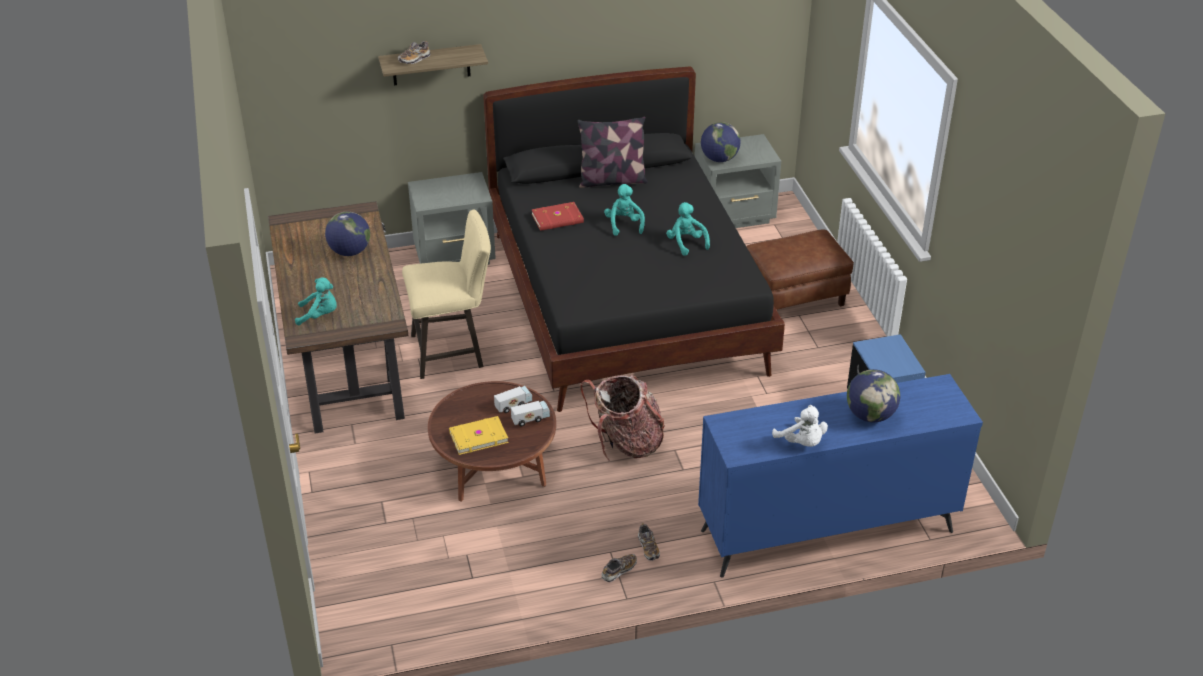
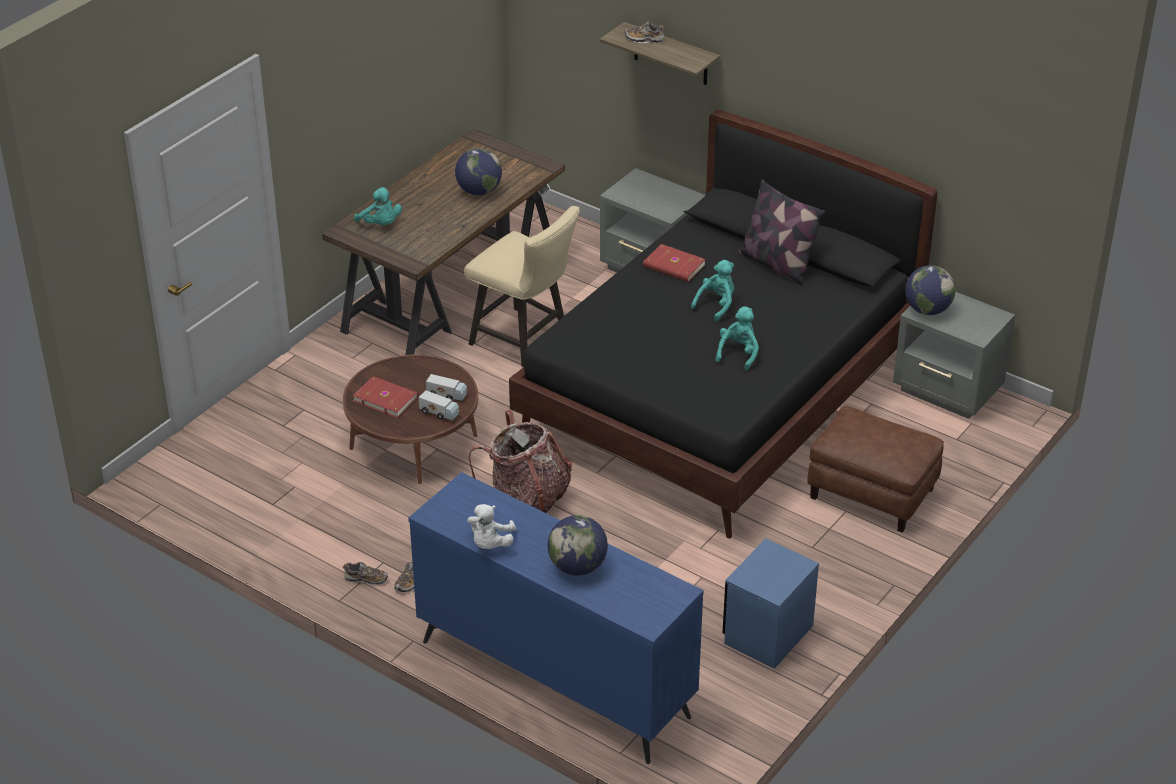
camera: 50 degrees right, 0 degrees up
(478, 436) = (385, 398): yellow book -> red book

